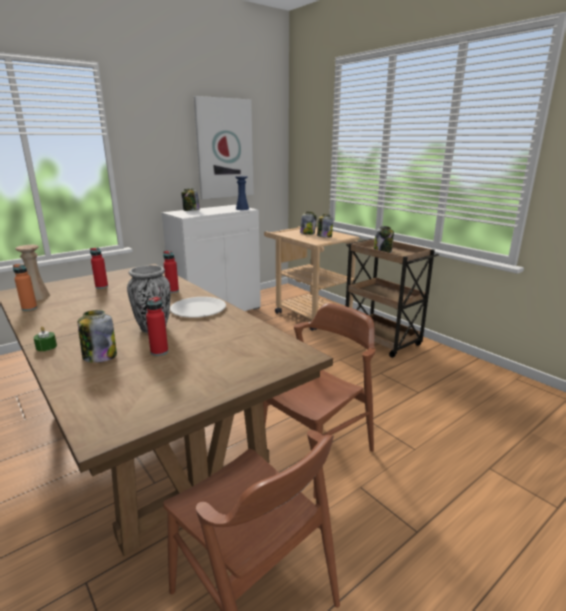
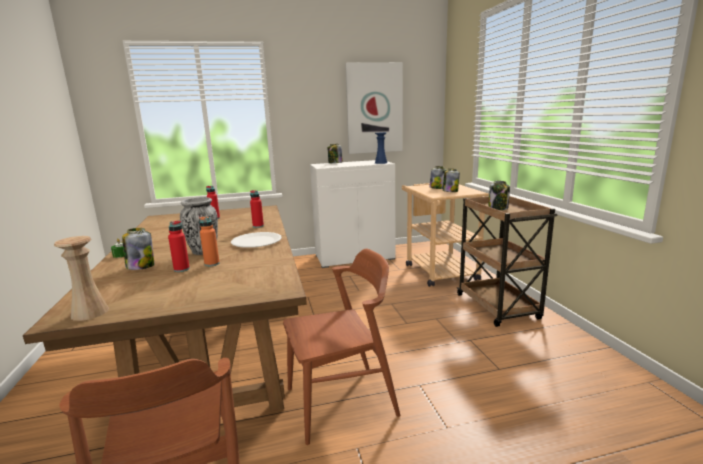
camera: 25 degrees right, 5 degrees down
(29, 308) = (150, 228): orange bottle -> orange bottle (212, 264)
(38, 297) = (166, 221): beige vase -> beige vase (90, 312)

